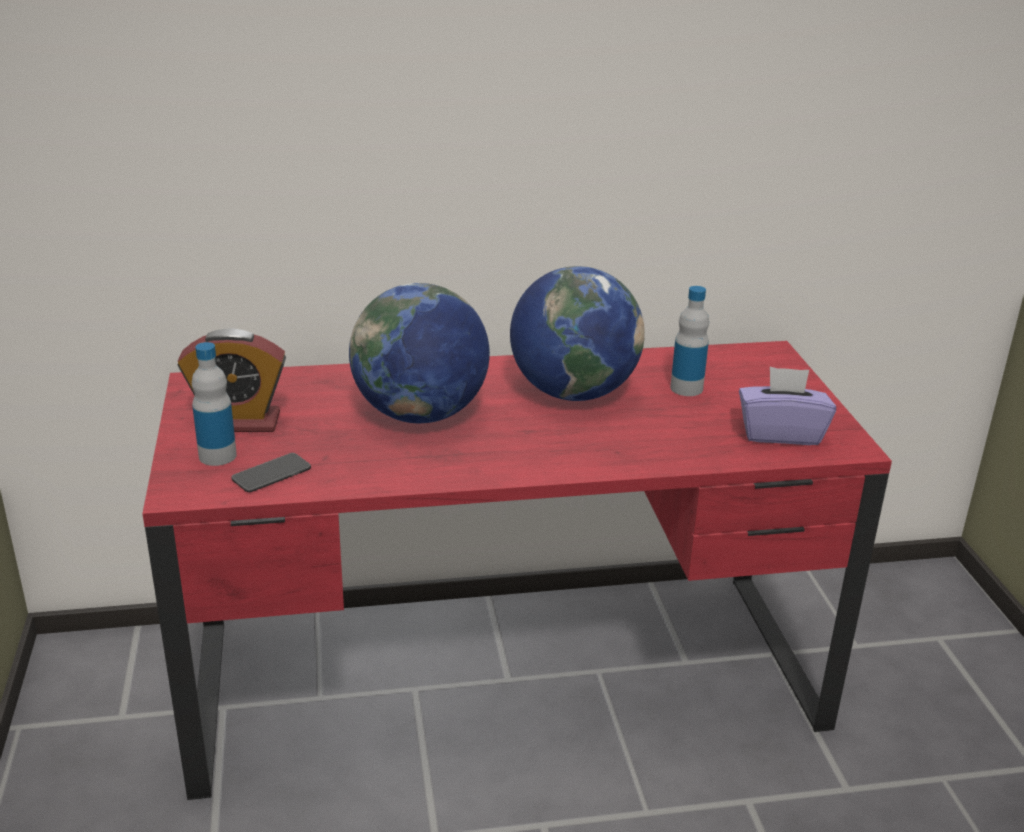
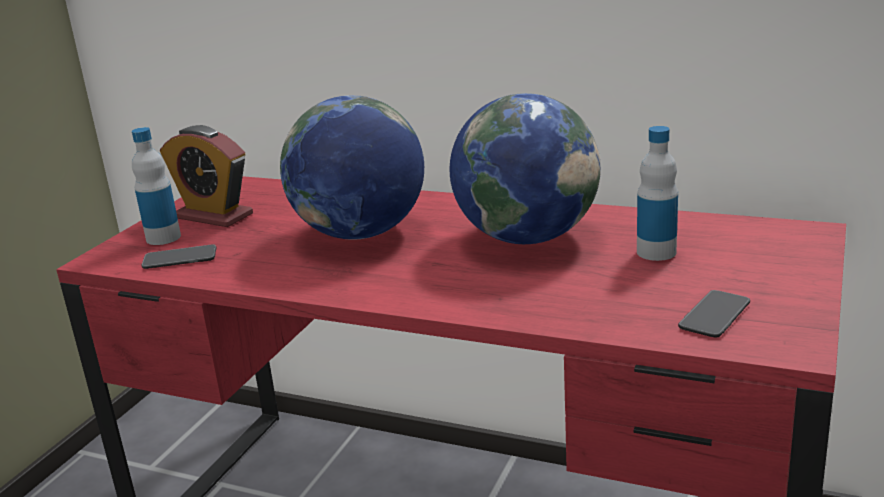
camera: 35 degrees right, 5 degrees down
(780, 433) = (714, 315): purple tissue box -> phone

